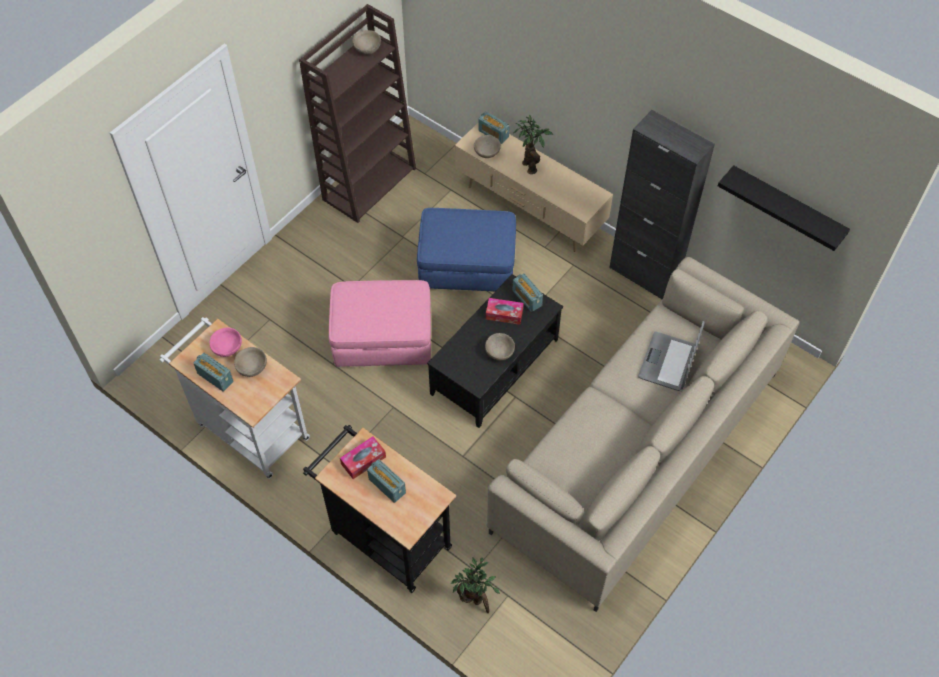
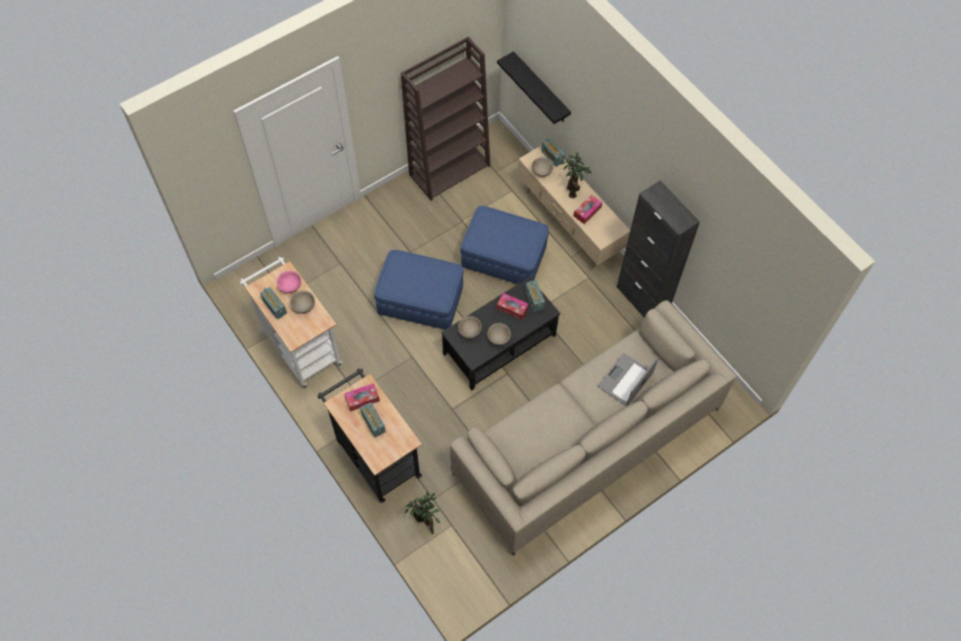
camera: 15 degrees right, 5 degrees up
(367, 49) = (461, 71): beige bowl -> beige bowl (469, 331)
(382, 340) = (420, 301): pink ottoman -> blue ottoman
(555, 185) = (587, 211): none -> tissue box
(786, 207) = (745, 285): black shelf -> black shelf (541, 89)

